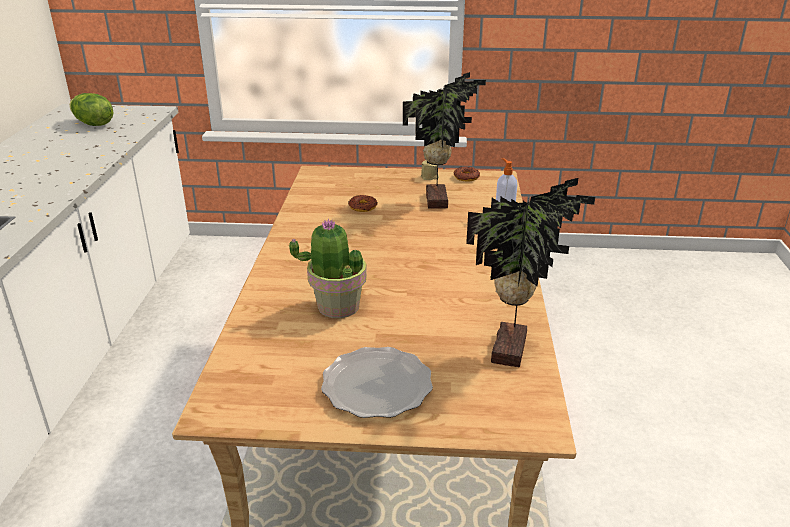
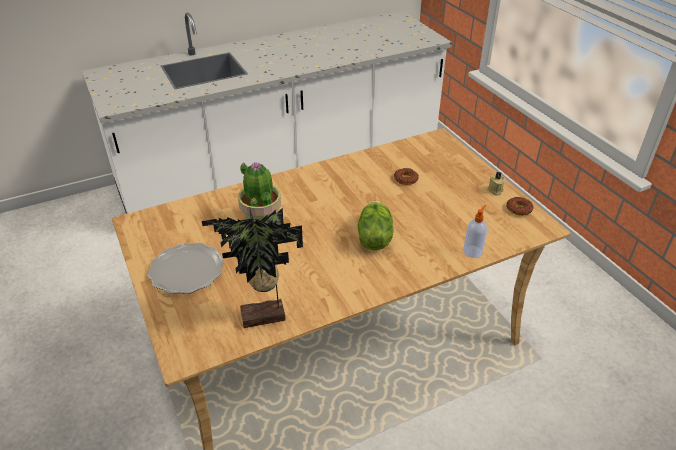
camera: 60 degrees right, 10 degrees up
(93, 124) = (385, 33): lettuce -> lettuce (373, 238)
(439, 200) = (458, 210): potted plant -> none

